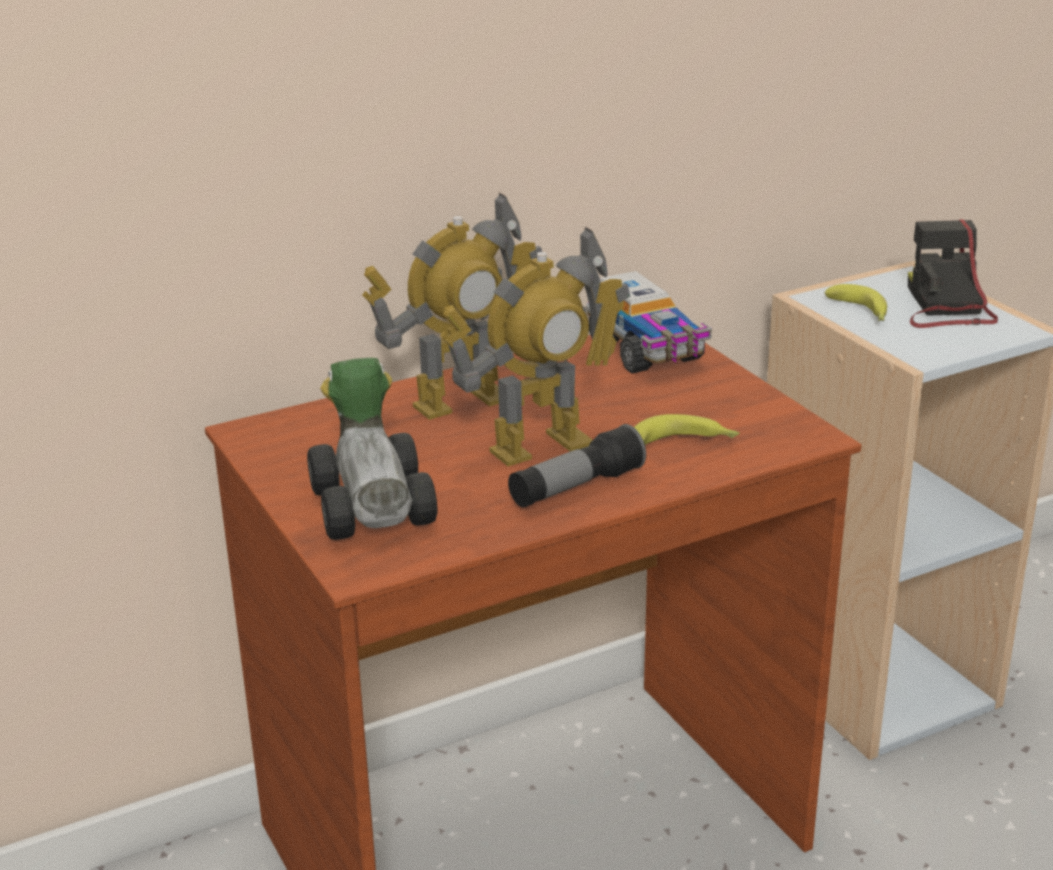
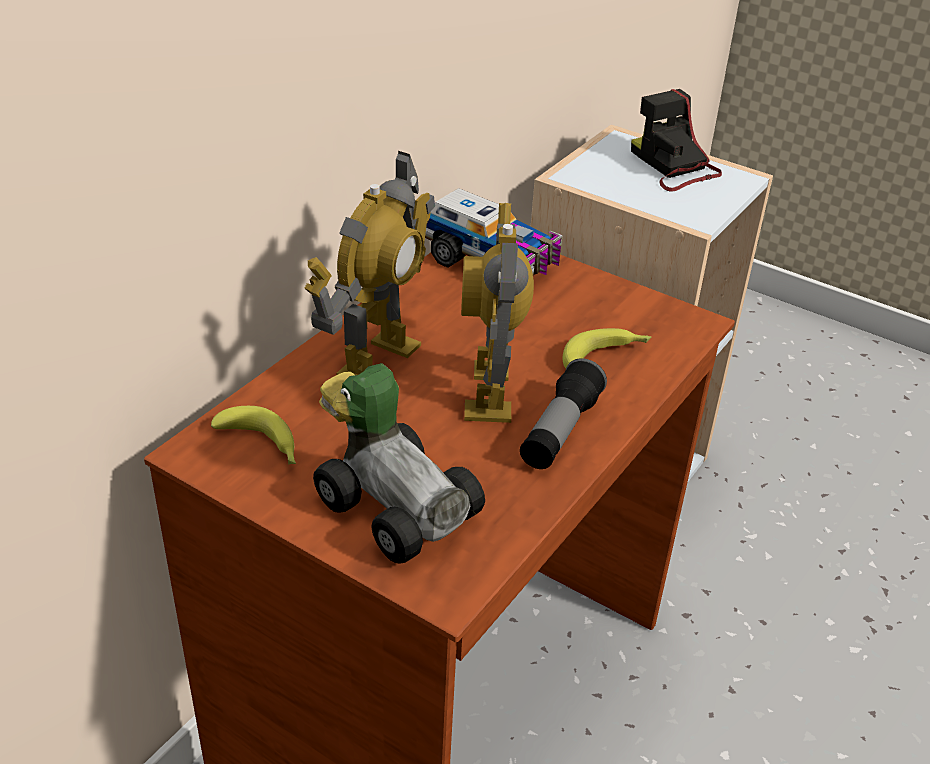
camera: 30 degrees left, 10 degrees up
(540, 446) = (490, 392): toy robot -> toy robot turned 150 degrees clockwise
(861, 313) = (618, 185): banana -> banana (262, 446)

